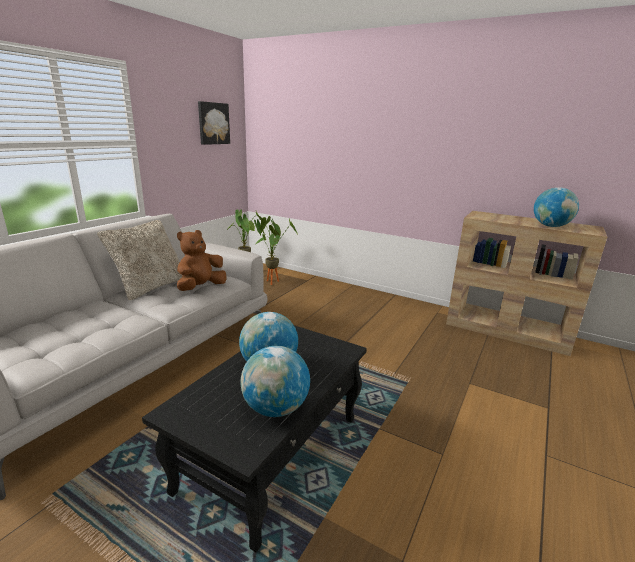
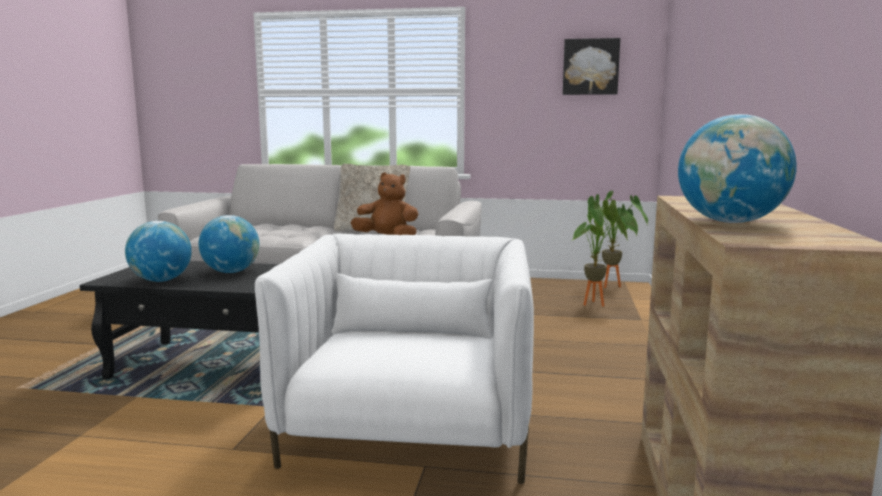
camera: 70 degrees right, 10 degrees down
(432, 379) = (410, 434): none -> white armchair

